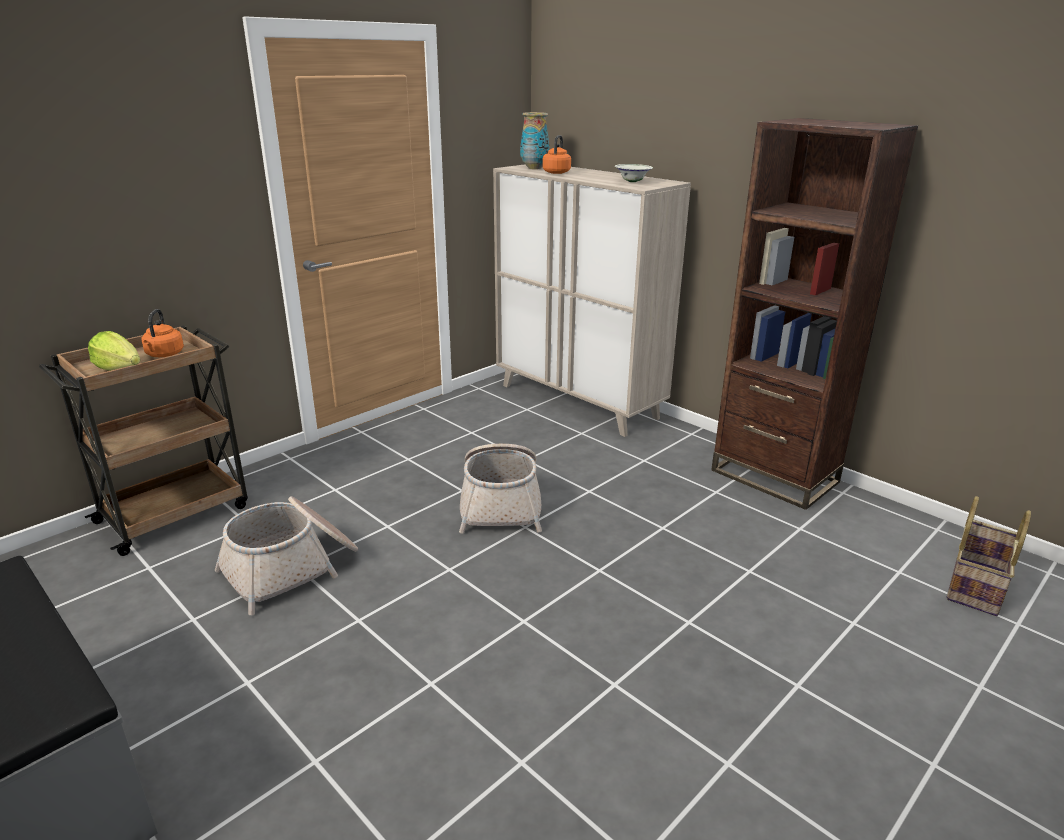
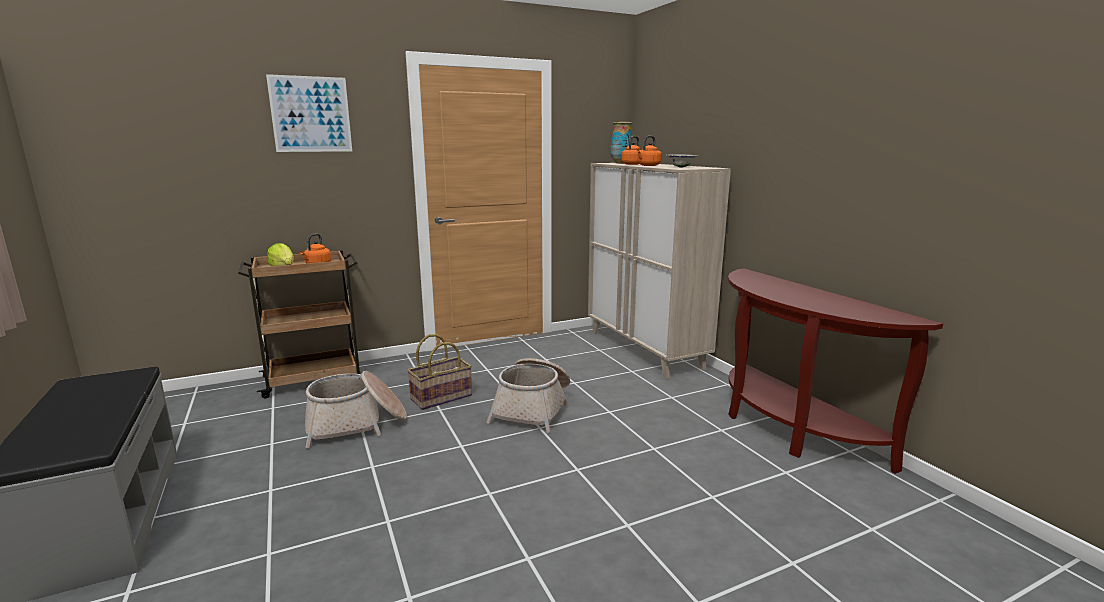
camera: 20 degrees right, 10 degrees down
(114, 124) = (311, 114): none -> picture
(584, 177) = (648, 165): none -> orange kettle
(774, 476) = (786, 427): brown bookcase -> brown console table
(974, 585) = (956, 559): basket -> basket (441, 397)

